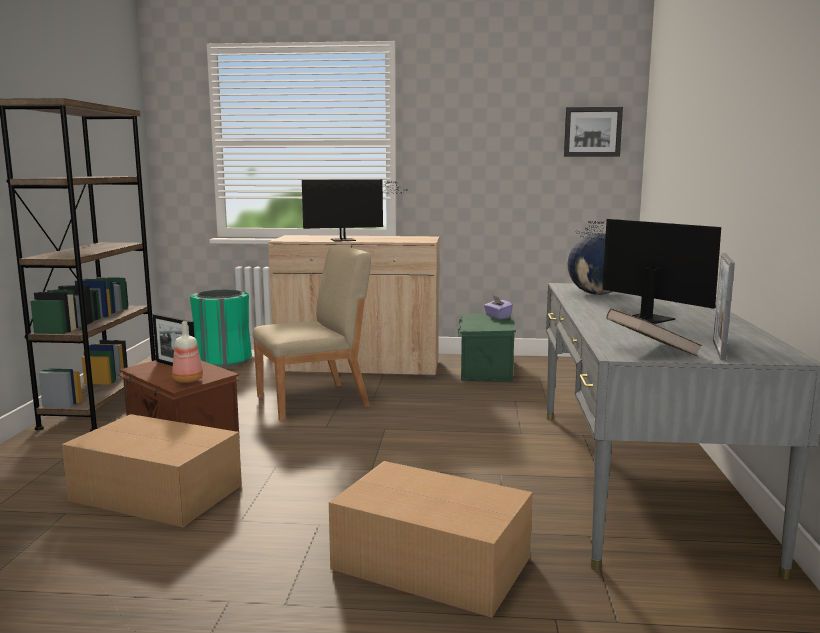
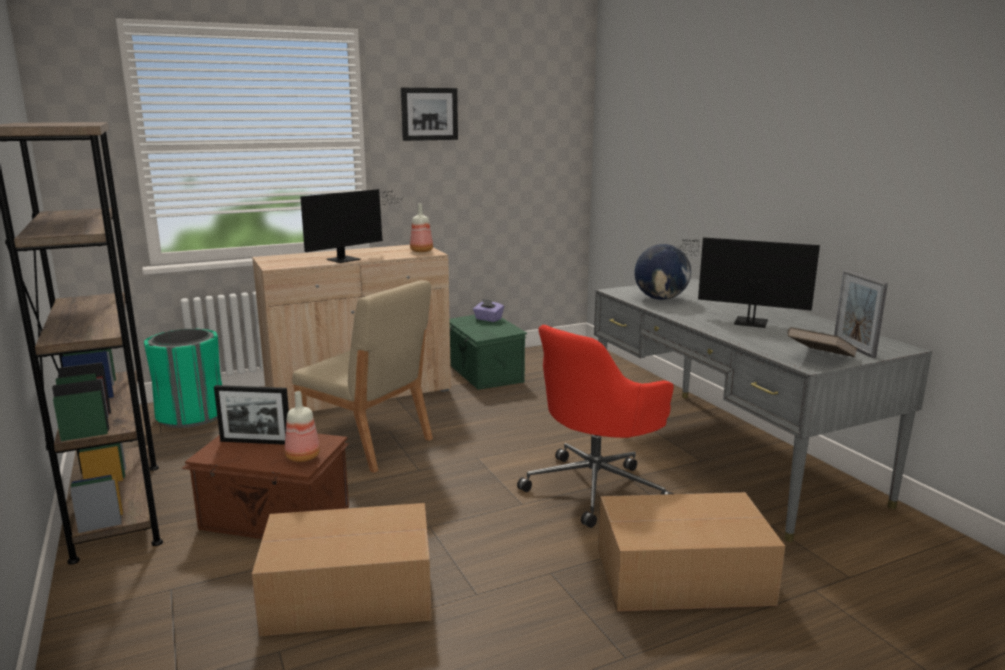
camera: 30 degrees left, 5 degrees up
(314, 401) = (368, 444): beige chair -> beige chair turned 90 degrees clockwise
(421, 239) = (422, 251): none -> bottle
(456, 474) = (596, 488): none -> red office chair
(592, 132) = (551, 129): picture -> picture (429, 114)

